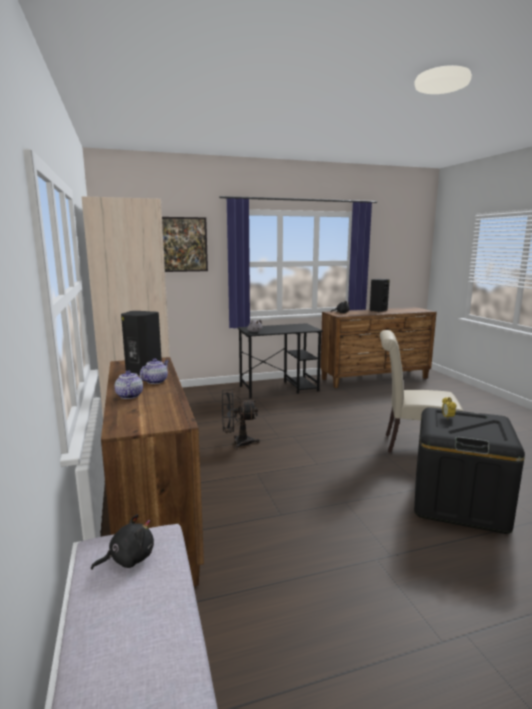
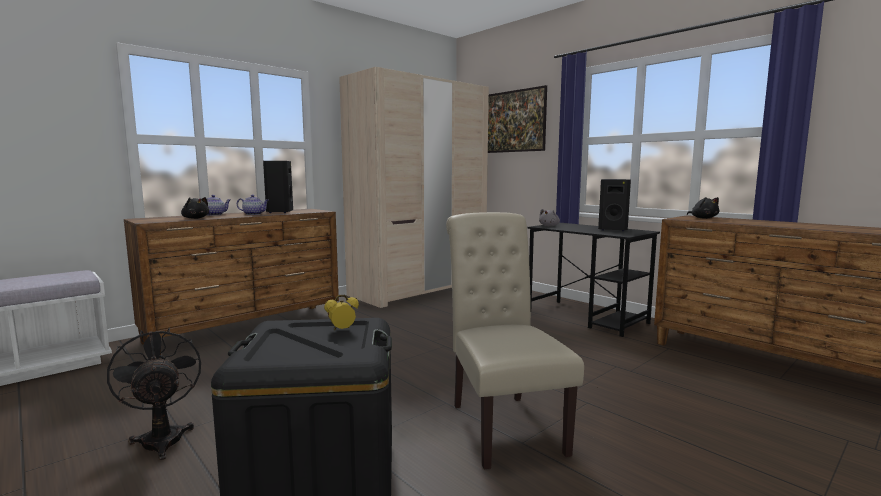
camera: 65 degrees right, 5 degrees down
(128, 559) = (56, 276): black plush toy -> black plush toy (195, 218)
(237, 443) = (400, 327): black fan -> black fan (162, 437)
(377, 311) = (796, 224): black speaker -> black speaker (612, 229)

